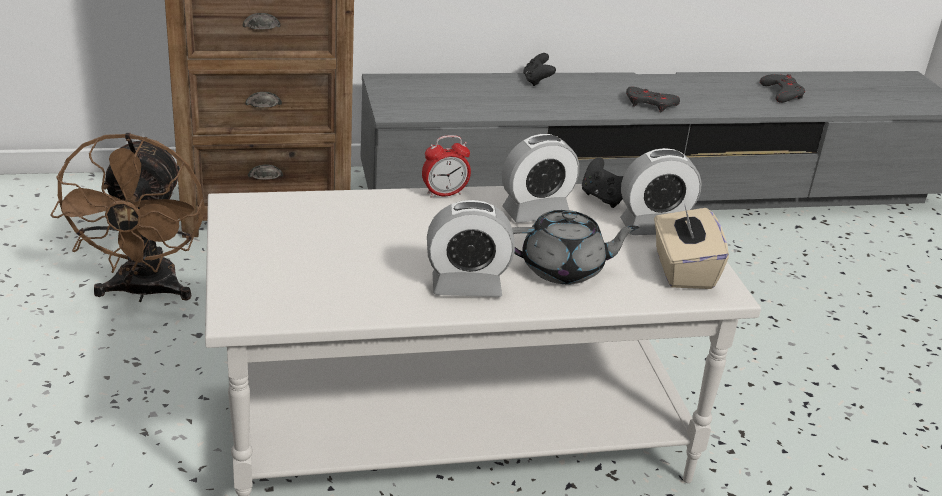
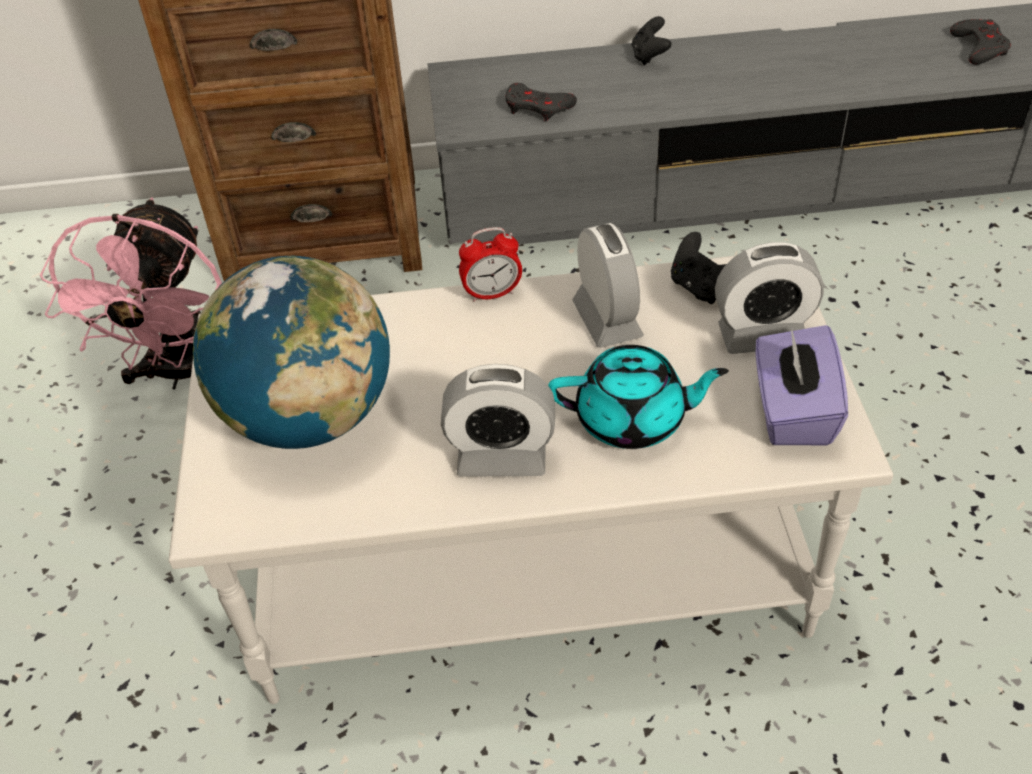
camera: 10 degrees right, 15 degrees up
(144, 292) = (179, 374): brown fan -> pink fan
(310, 257) = (310, 417): none -> globe
(535, 212) = (607, 319): alarm clock -> alarm clock turned 90 degrees counterclockwise
(564, 269) = (633, 419): grey teapot -> turquoise teapot
(650, 104) = (796, 83): grey game controller -> grey game controller (538, 107)
(682, 270) = (792, 411): beige tissue box -> purple tissue box

